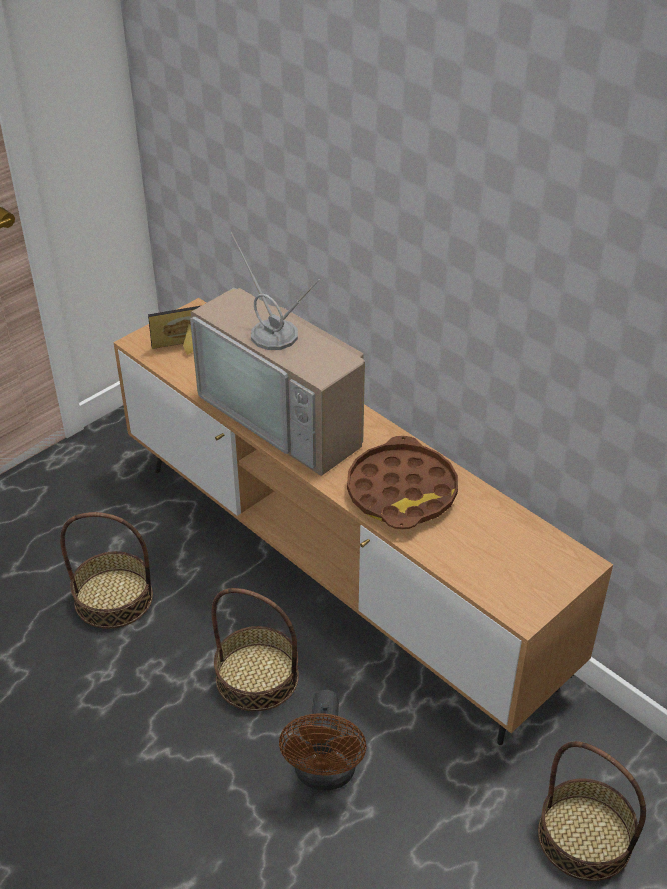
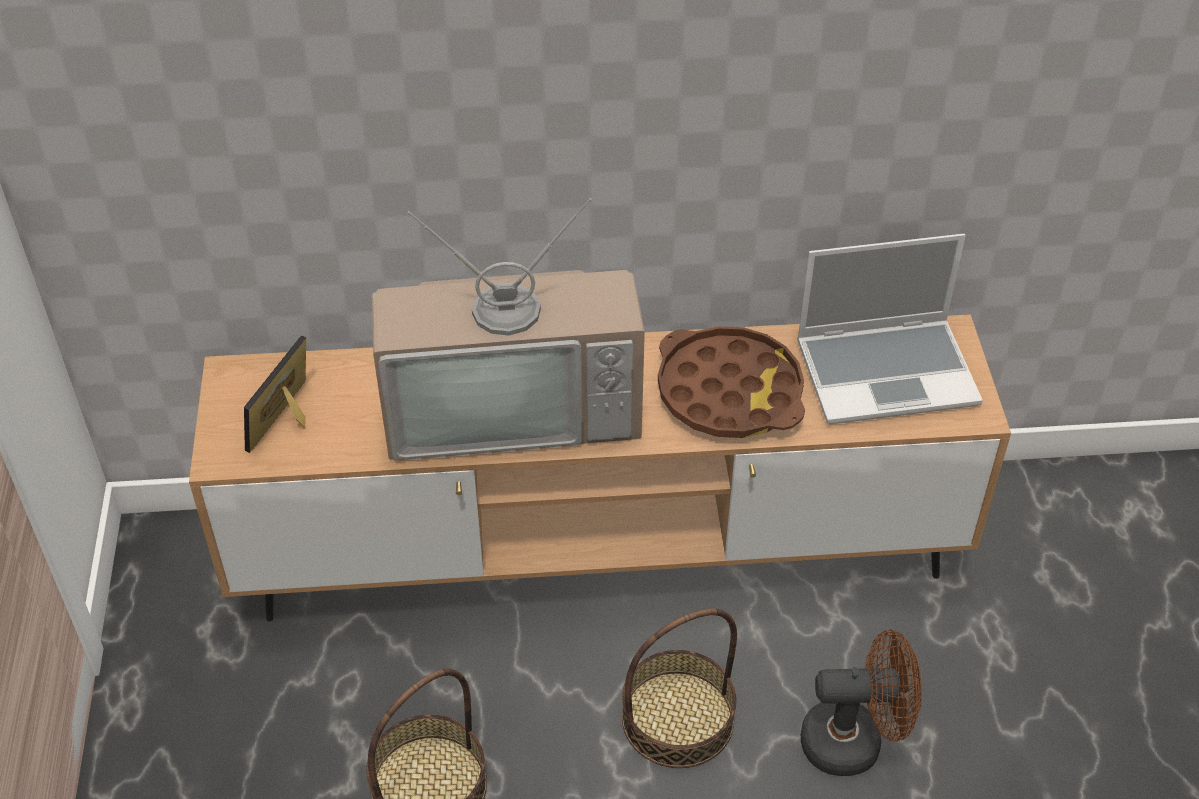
camera: 50 degrees left, 5 degrees up
(324, 774) = (854, 741): brown fan -> brown fan turned 45 degrees counterclockwise
(507, 552) = (888, 372): none -> laptop
(585, 837) = (1085, 588): basket -> none

